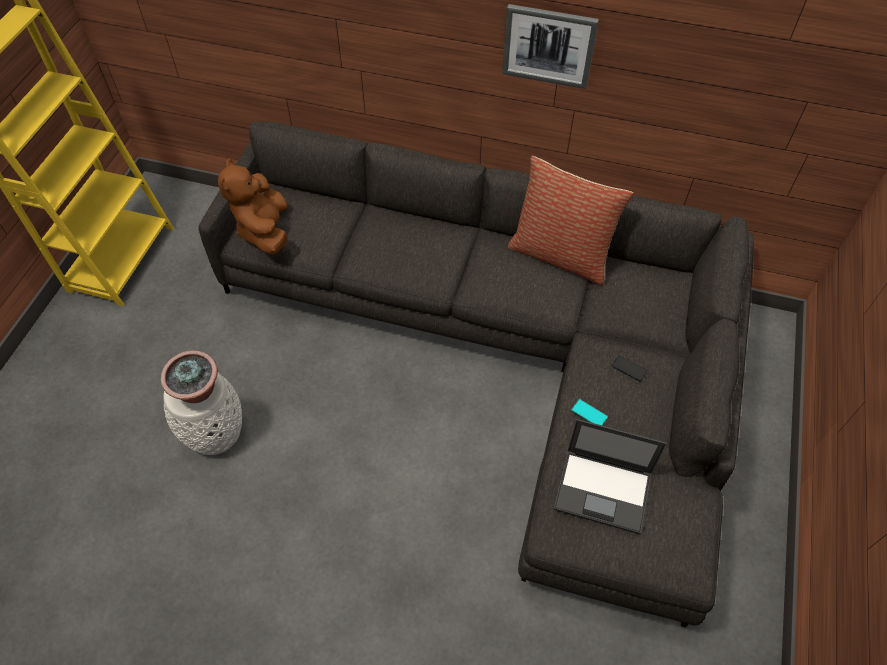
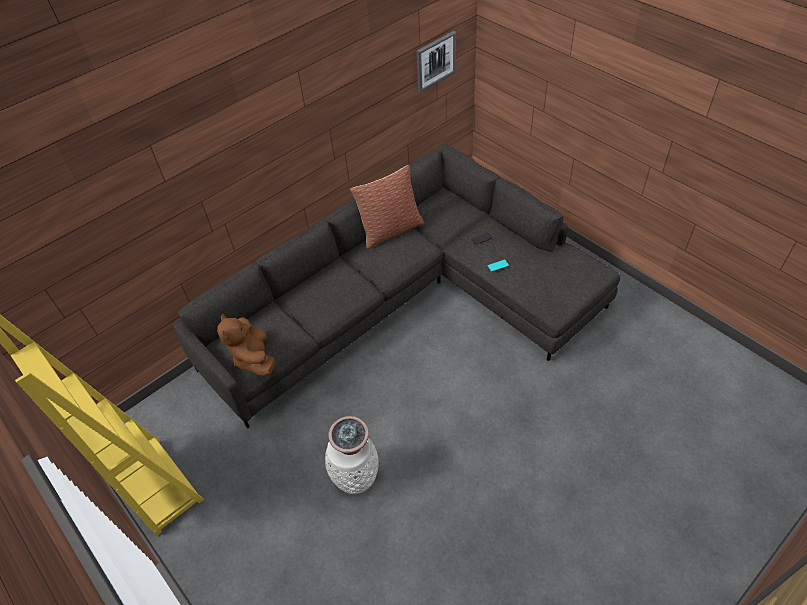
camera: 55 degrees left, 5 degrees down
(264, 231) = (254, 358): brown plush toy -> brown plush toy turned 45 degrees clockwise
(548, 45) = (323, 125): picture -> picture (435, 61)
(604, 491) = (544, 281): laptop -> none

